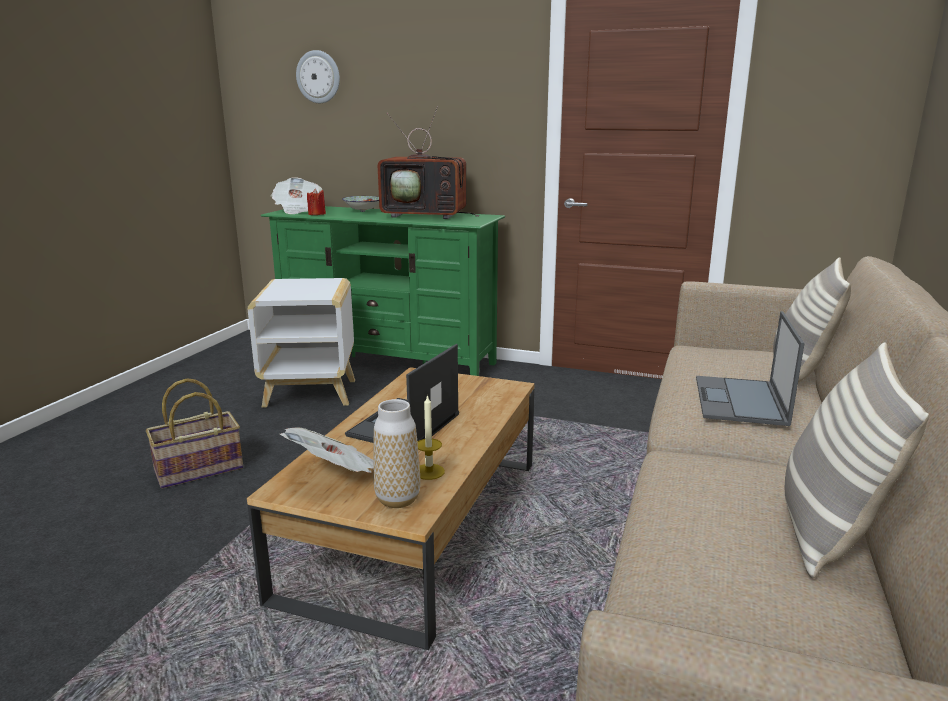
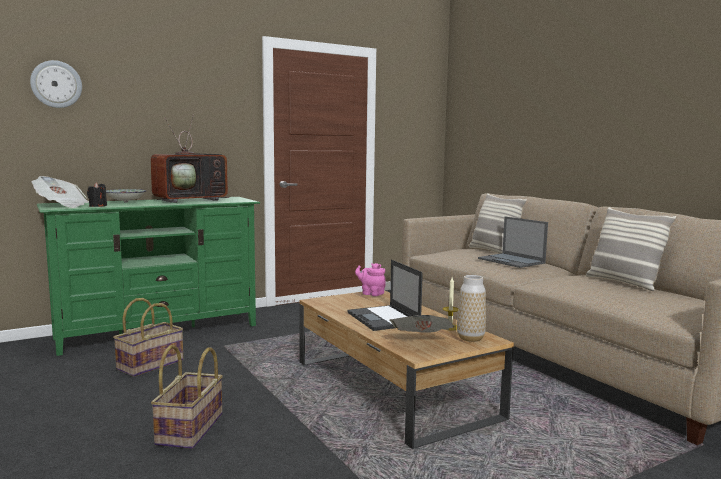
camera: 50 degrees left, 10 degrees down
(312, 393) = (150, 364): white side table -> basket
(317, 214) = (97, 206): red candle -> black candle
(500, 385) = (371, 293): none -> pink teapot

